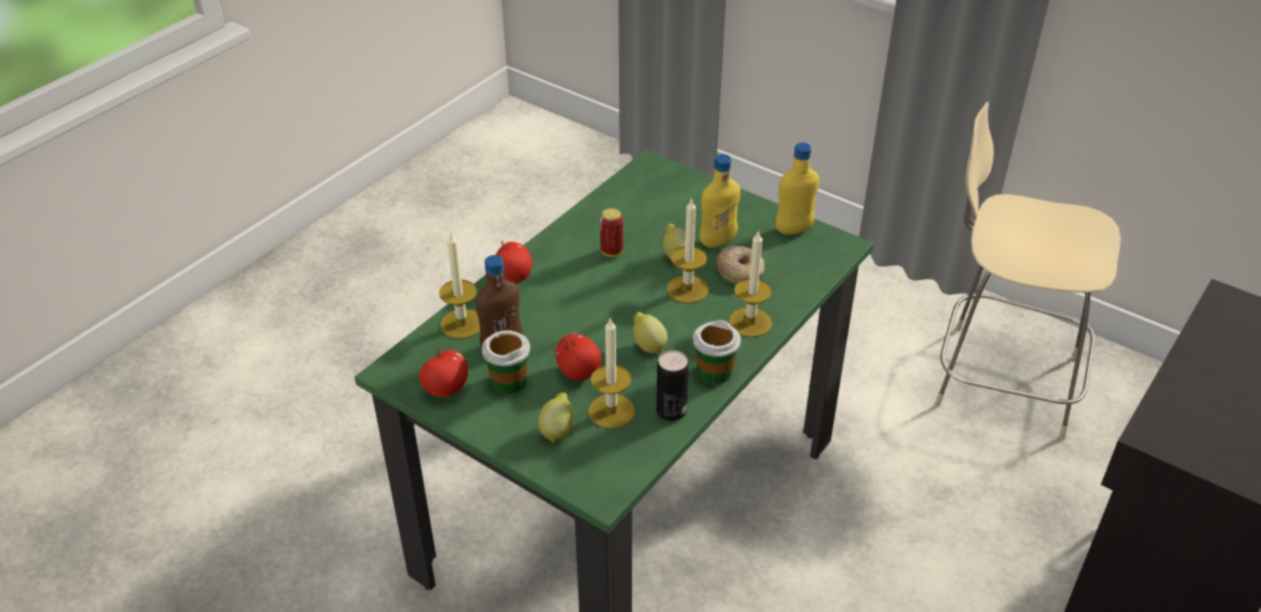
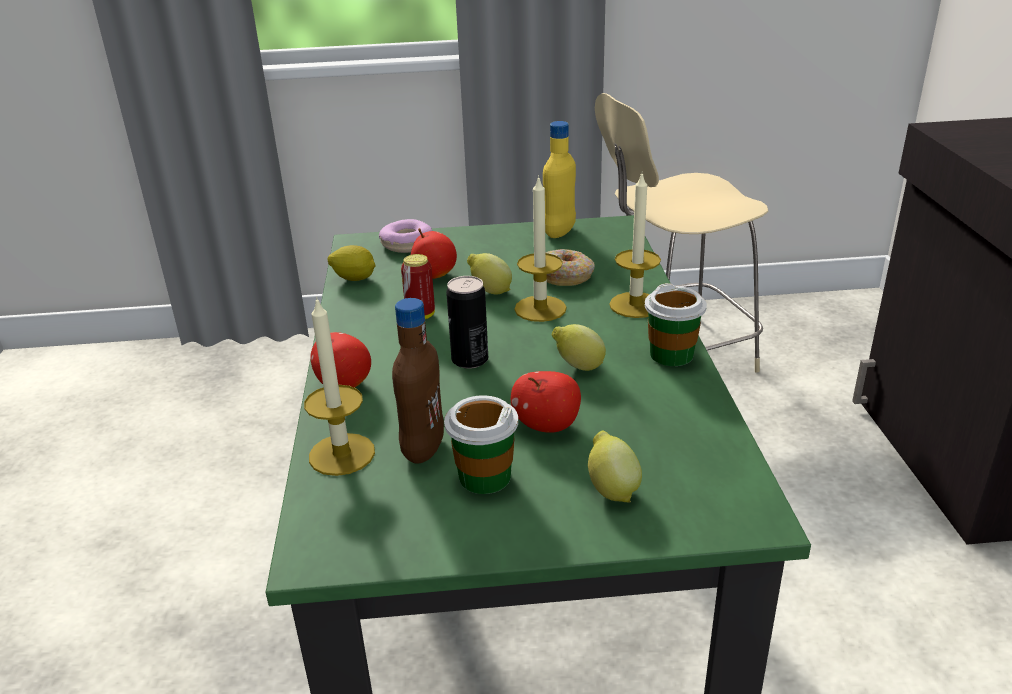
camera: 40 degrees left, 10 degrees down
(446, 389) = (419, 529): apple -> apple (434, 275)
(610, 198) = (354, 279): none -> lemon
(611, 411) = (635, 439): candle -> none
(671, 411) = (688, 405): can -> can (470, 360)
(678, 184) = (407, 244): none -> donut
(717, 241) = (509, 265): yellow bottle -> none

